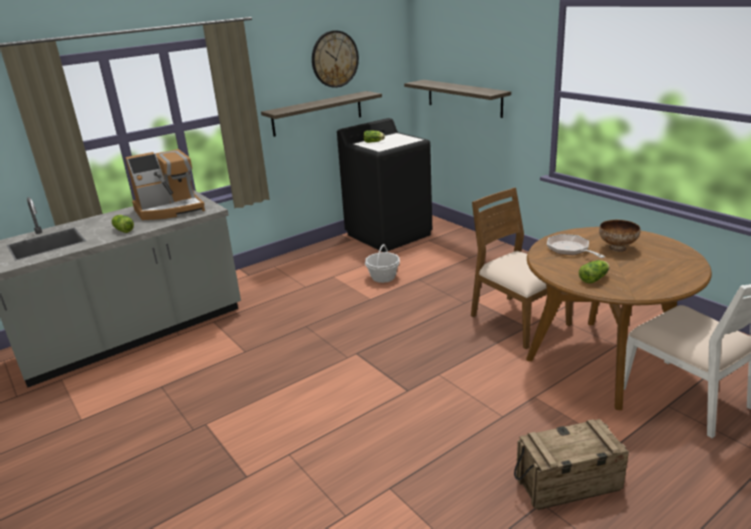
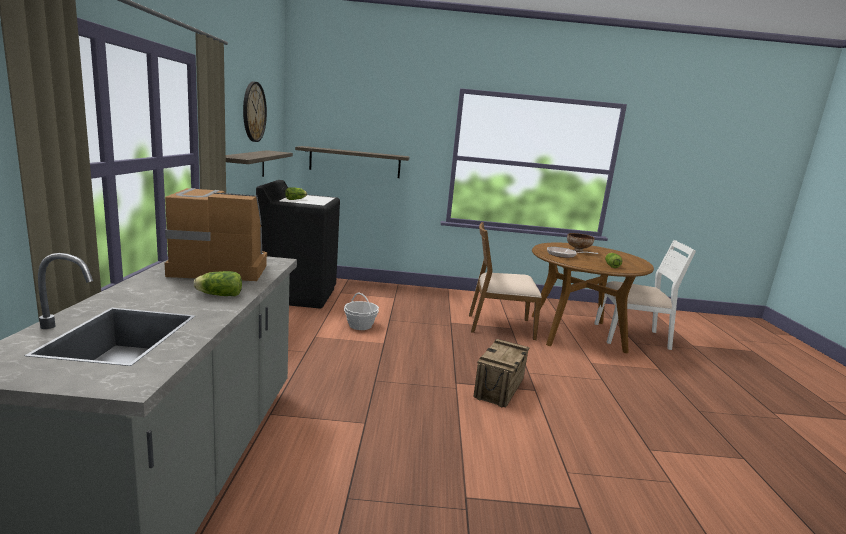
camera: 55 degrees left, 10 degrees down
(170, 209) = (219, 268): coffee machine -> coffee machine turned 105 degrees counterclockwise
(568, 484) = (686, 396): crate -> crate (500, 388)

